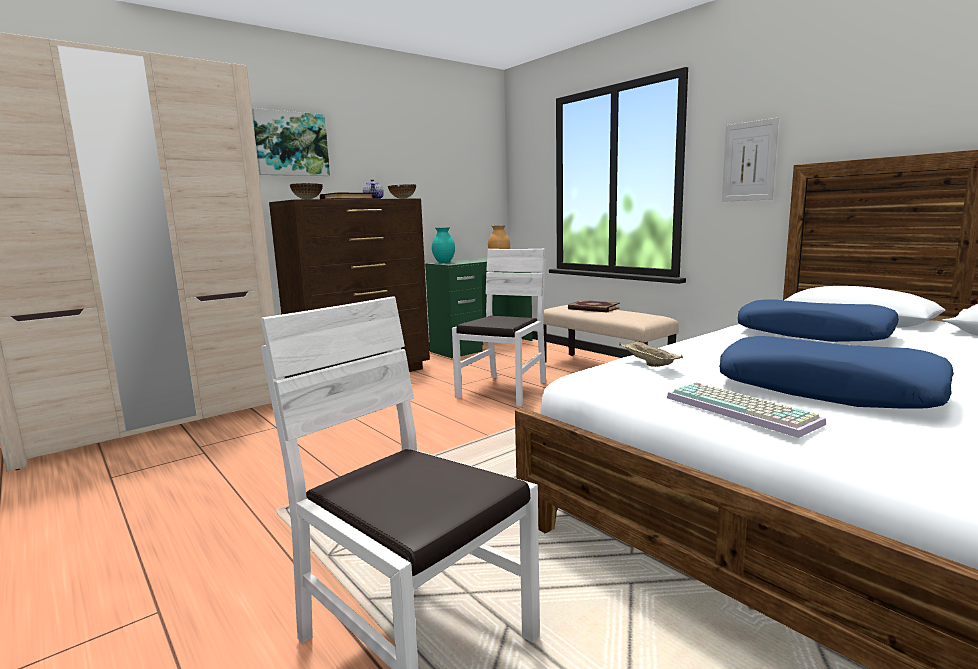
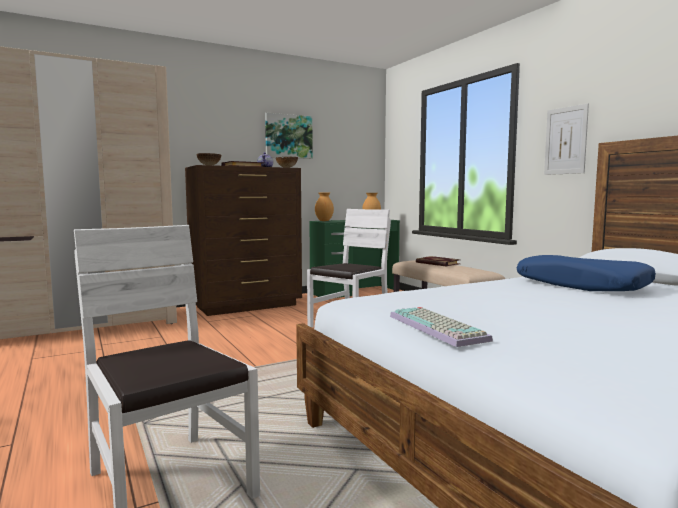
camera: 10 degrees right, 5 degrees down
(291, 144) = (206, 125): picture -> picture (288, 136)
(443, 262) = (324, 221): turquoise vase -> brown vase
(647, 363) = (405, 294): beige tray -> none
(826, 390) = (531, 321): blue pillow -> none

